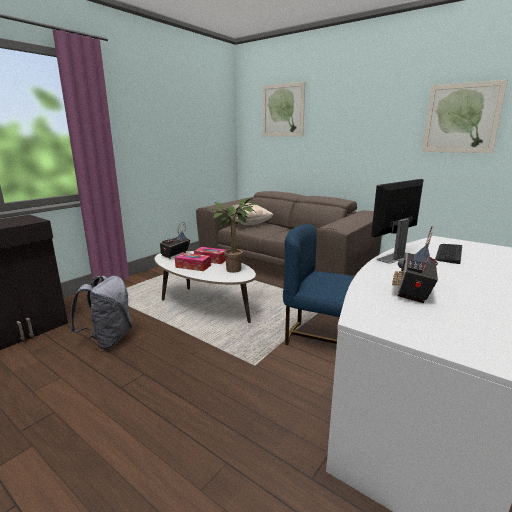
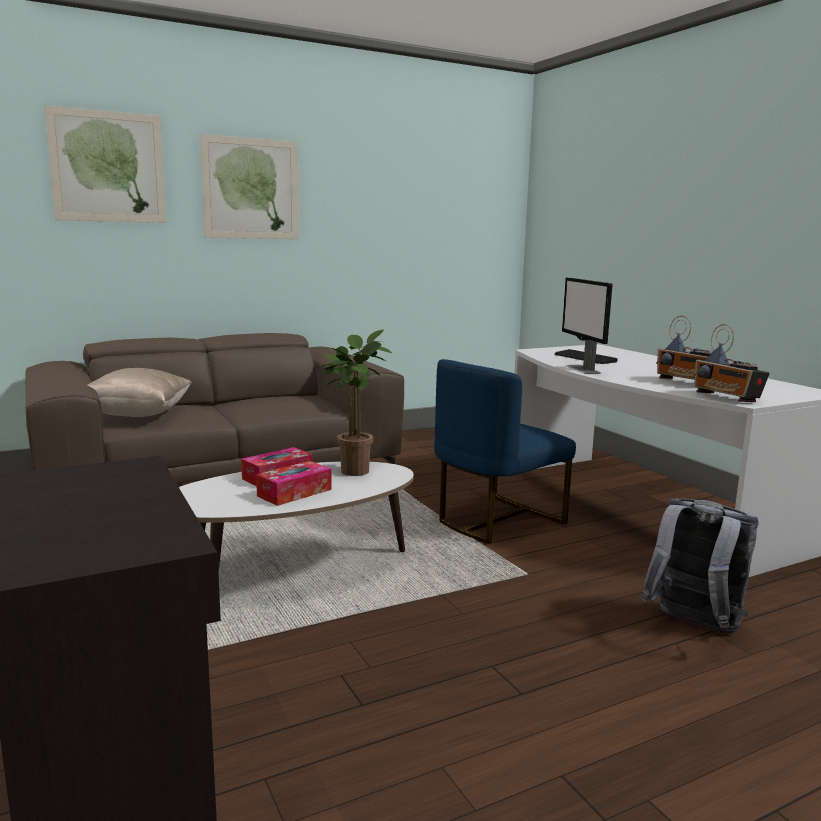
camera: 65 degrees left, 5 degrees down
(108, 340) = (330, 695): grey backpack -> grey backpack (693, 627)
(175, 255) = (195, 497): radio -> radio (727, 398)
(461, 118) = (413, 205): picture -> picture (251, 189)

